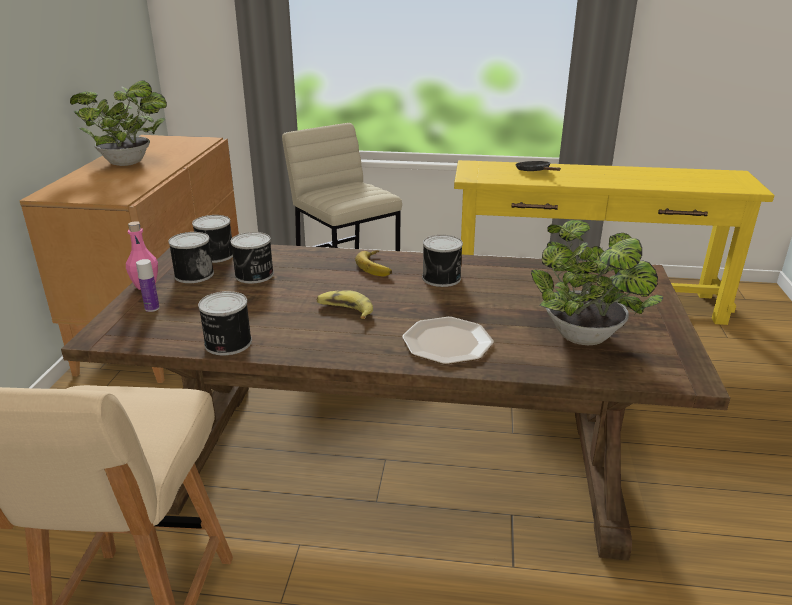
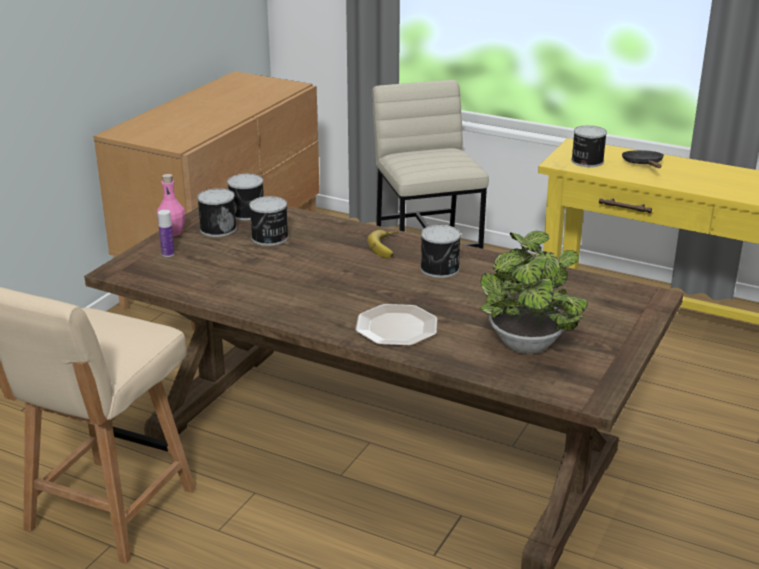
camera: 20 degrees right, 0 degrees up
(130, 163) = (206, 106): potted plant -> none
(227, 343) = (211, 294): can -> can (586, 161)
(345, 310) = (328, 284): banana -> none

